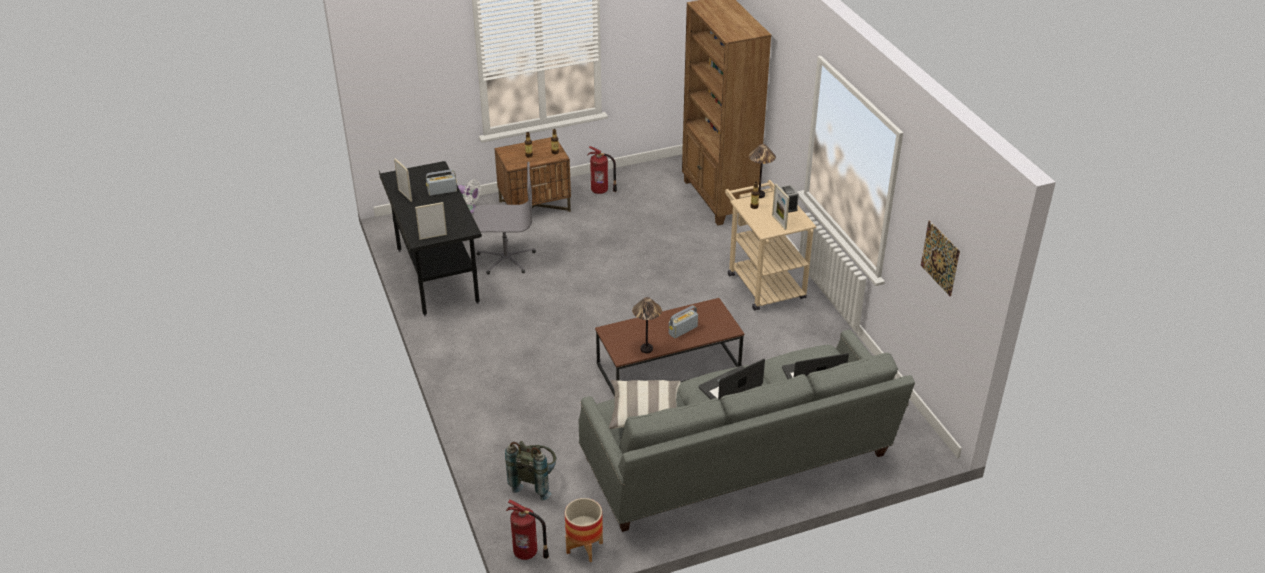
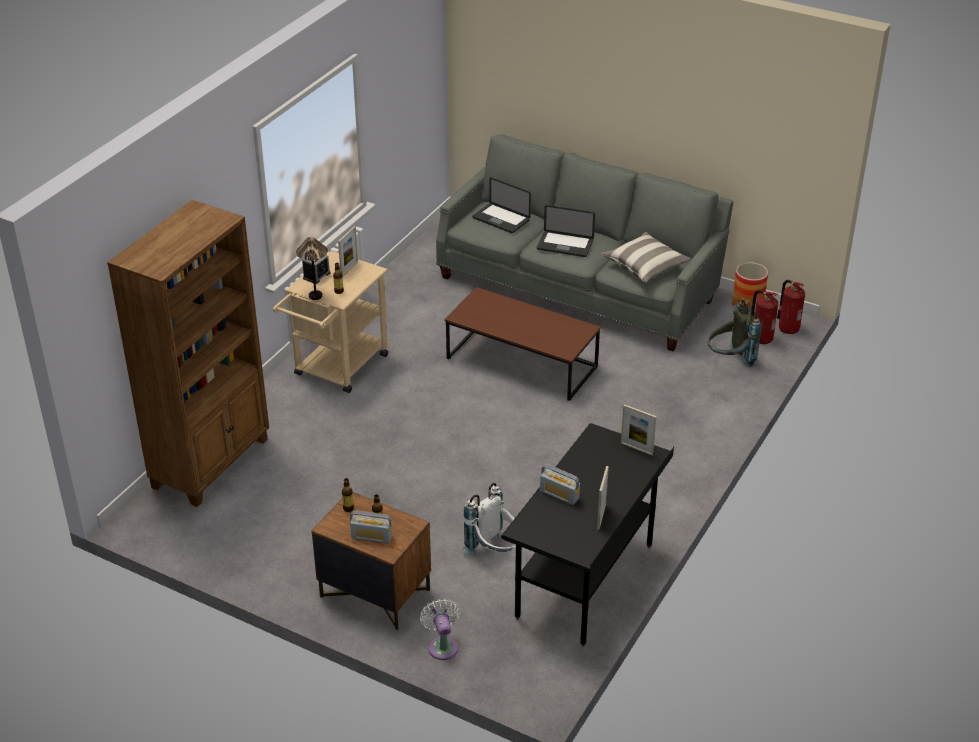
camera: 130 degrees left, 0 degrees up
(505, 258) = (495, 552): grey office chair -> white backpack
(601, 191) = (285, 559): fire extinguisher -> fire extinguisher (761, 338)
(646, 349) = (561, 321): table lamp -> none
(683, 330) = (513, 316): radio -> radio (371, 537)
(940, 258) = (408, 92): picture -> none

